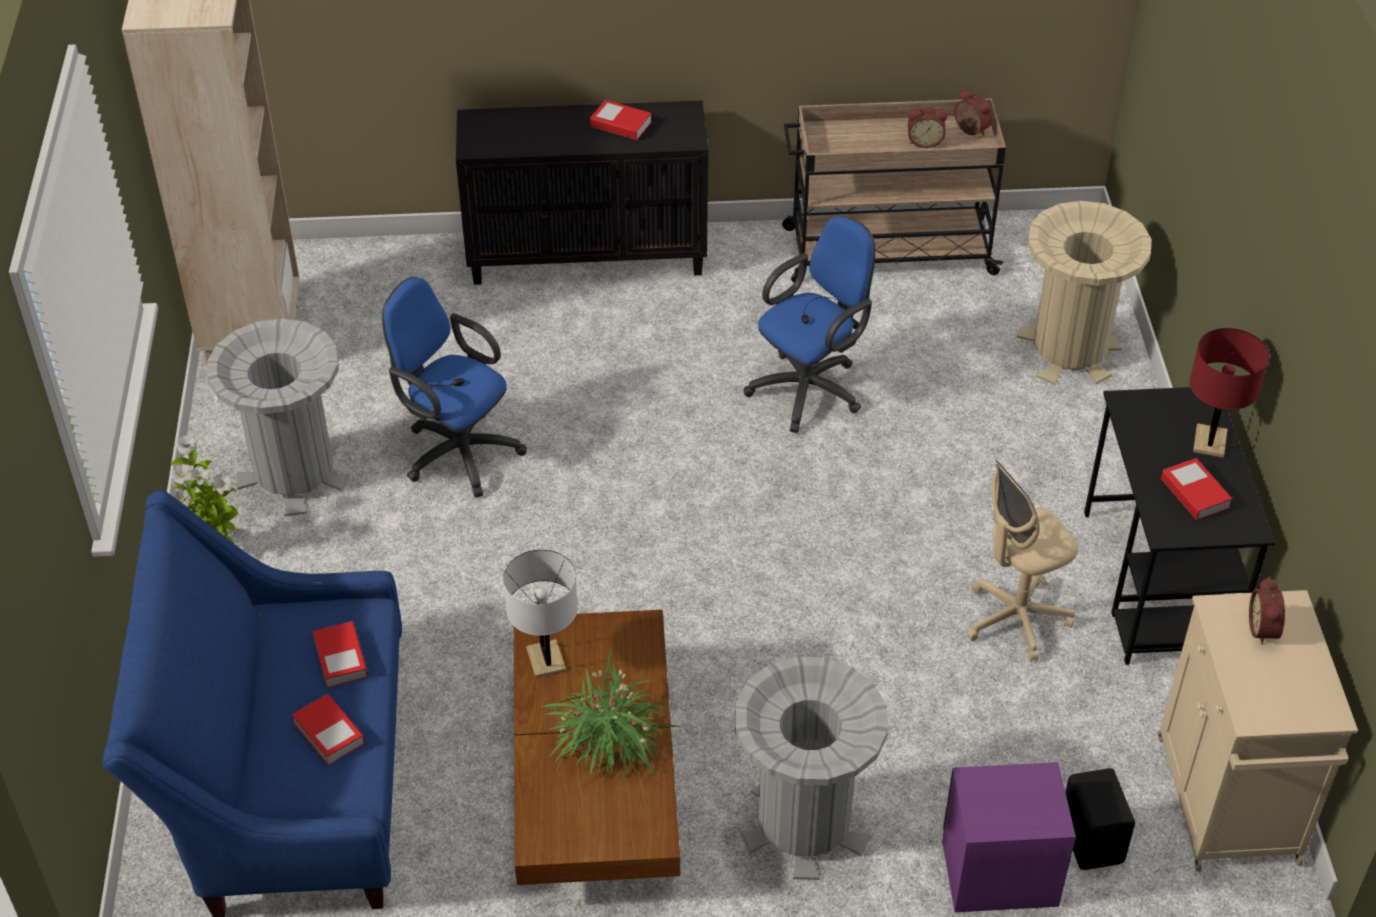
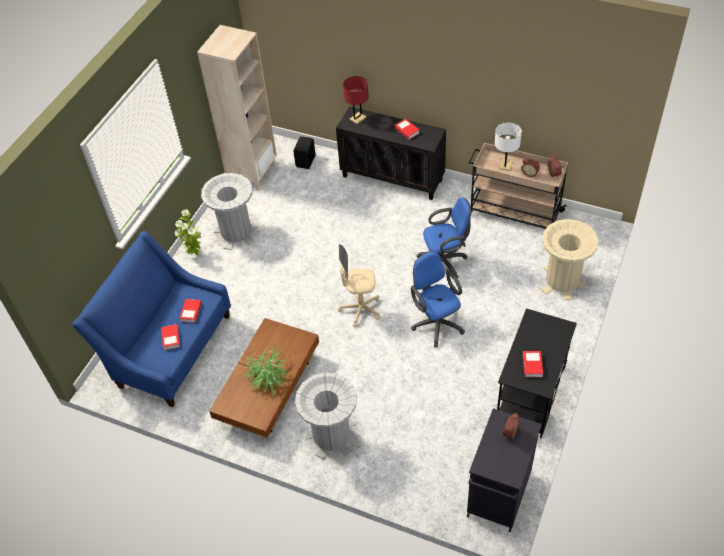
camera: 30 degrees right, 5 degrees up
(456, 451) = (297, 243): blue office chair -> blue office chair (436, 322)
(546, 660) = (265, 338): white table lamp -> white table lamp (505, 165)
(999, 872) = (391, 485): purple nightstand -> none
(1016, 619) = (463, 388): beige office chair -> beige office chair (360, 309)
(1092, 839) = (435, 487): black speaker -> black speaker (306, 161)
(1209, 441) = (554, 345): red table lamp -> red table lamp (357, 118)
(1228, 803) = (498, 495): beige cabinet -> black cabinet

